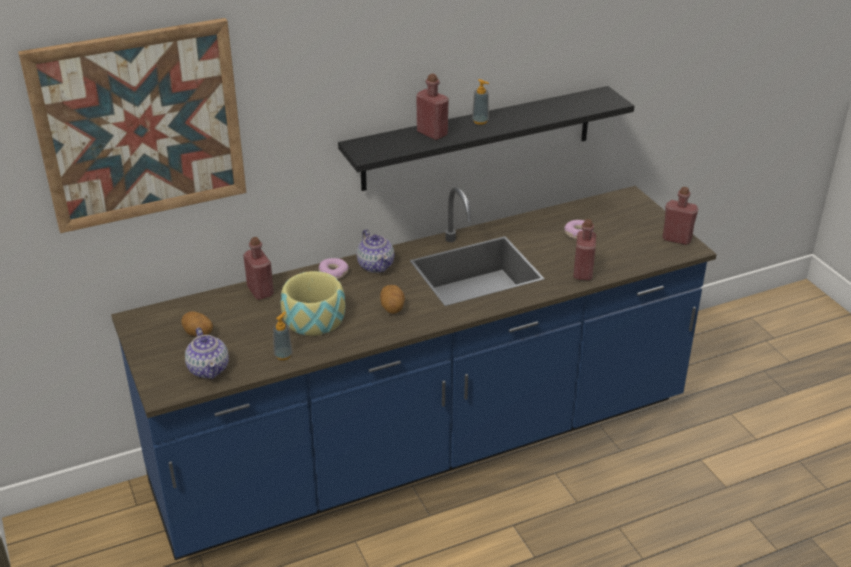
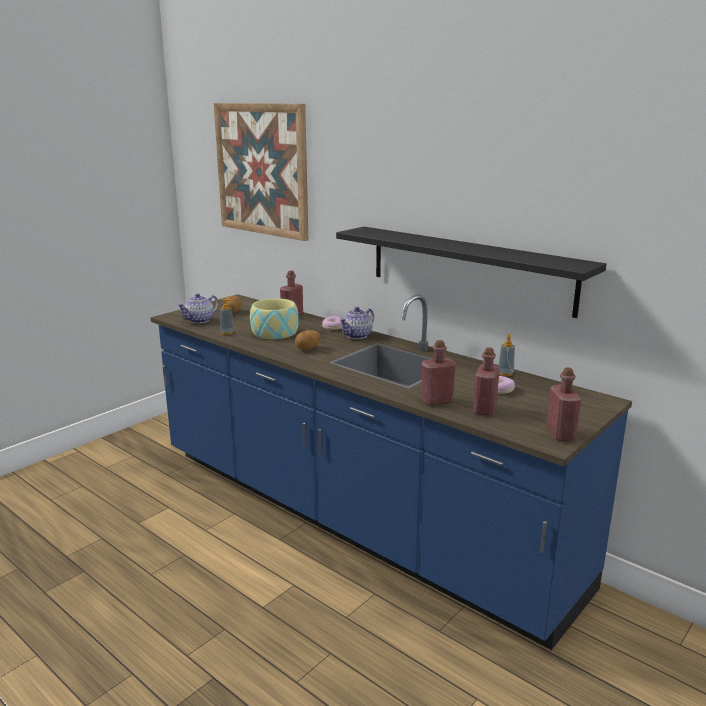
camera: 65 degrees right, 15 degrees down
(432, 133) = (411, 237): red bottle -> red bottle (484, 410)
(480, 121) = (454, 243): soap dispenser -> soap dispenser (505, 373)

